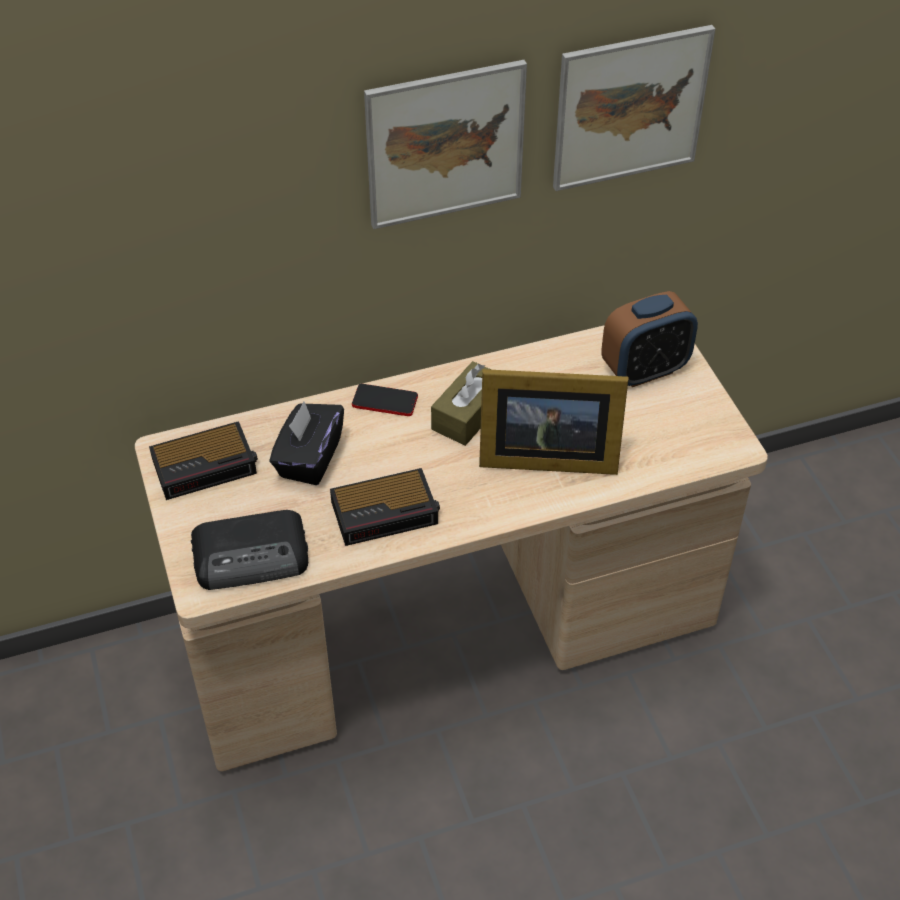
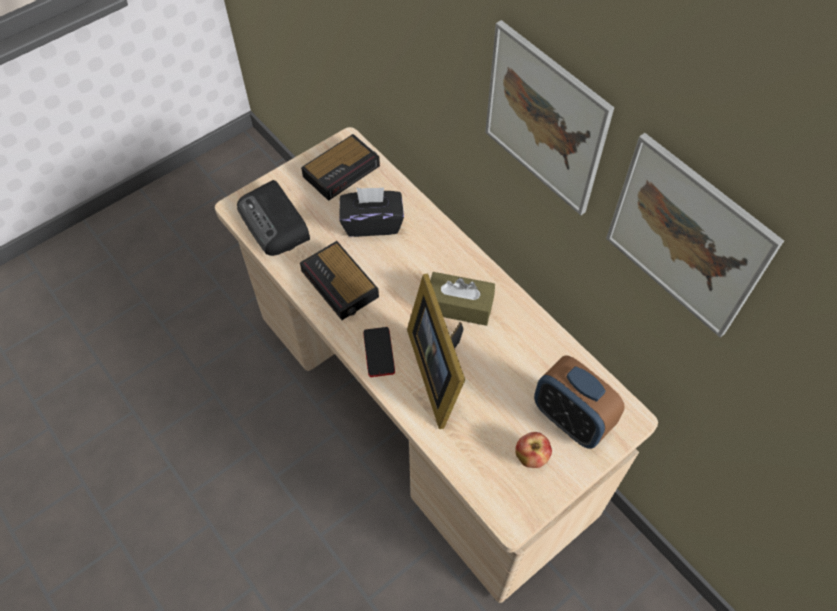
camera: 70 degrees right, 10 degrees up
(206, 466) = (343, 170): alarm clock -> alarm clock turned 90 degrees counterclockwise
(385, 401) = (448, 248): phone -> phone (379, 352)
(675, 413) = (531, 457): none -> apple

